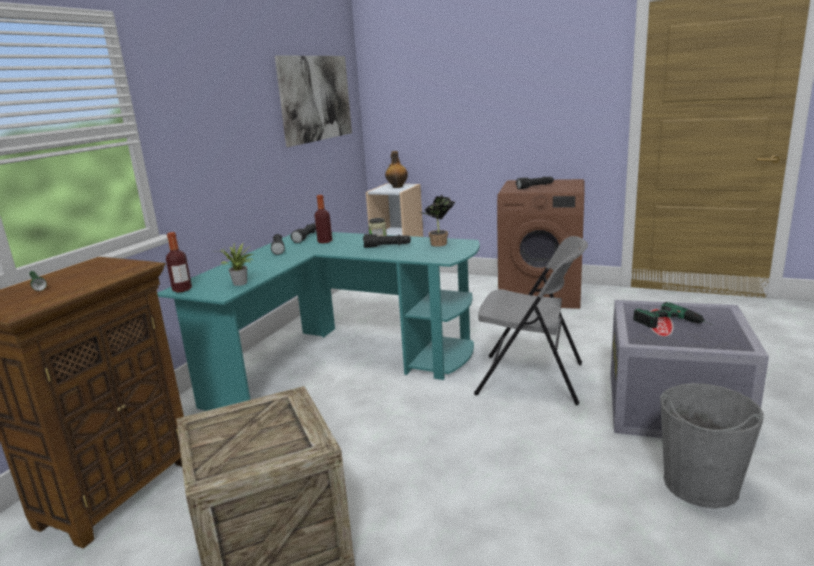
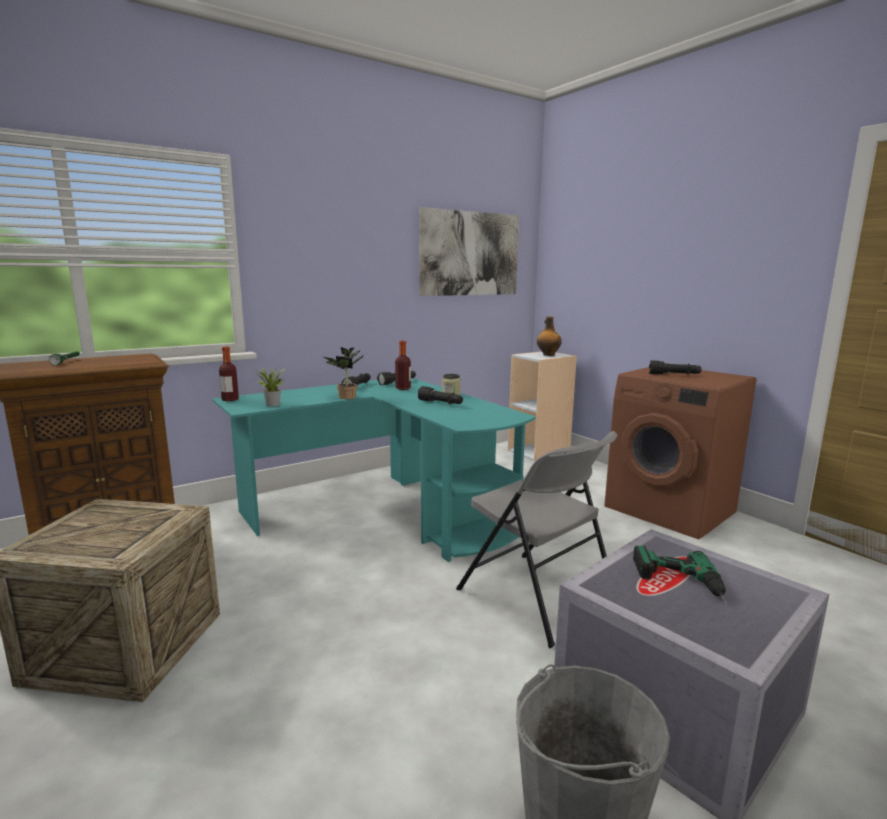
camera: 30 degrees right, 5 degrees down
(439, 245) = (488, 412): potted plant -> potted plant (345, 397)

